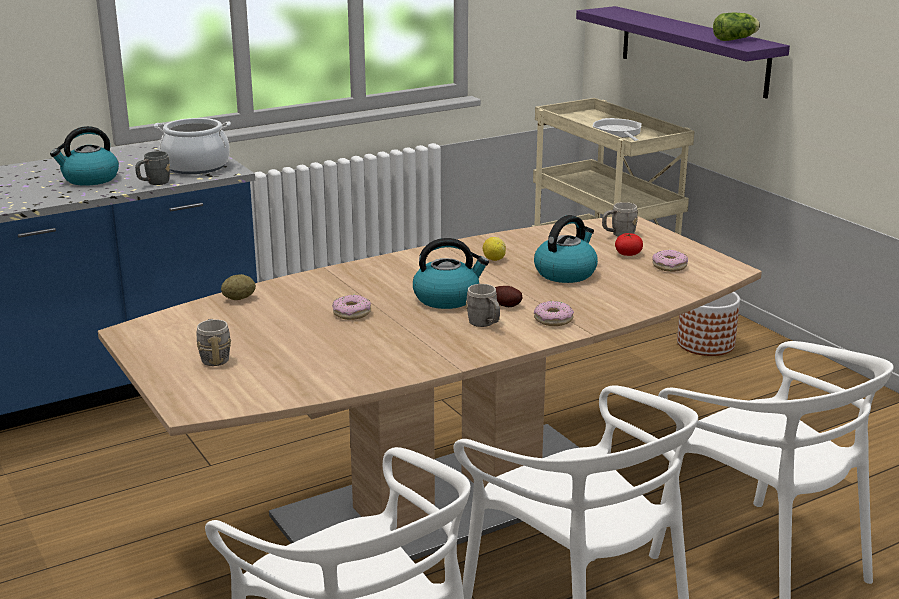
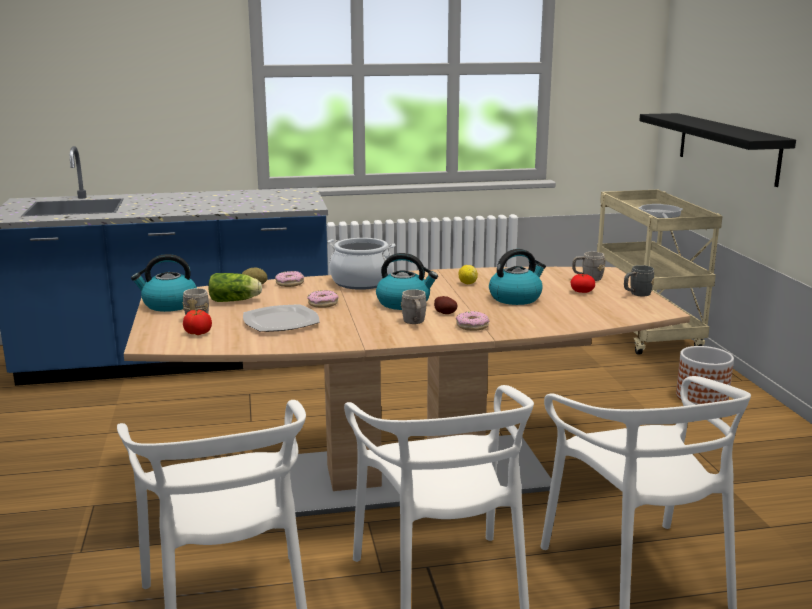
camera: 20 degrees right, 5 degrees down
(90, 179) = (214, 203): kettle -> kettle (169, 305)
(154, 183) = (252, 209): grey mug -> grey mug (637, 294)
(196, 166) = (292, 202): cooking pot -> cooking pot (361, 282)
(237, 381) = (198, 333): none -> tomato
(325, 347) = (281, 321): none -> plate
(669, 266) = (609, 303): donut -> donut (289, 283)
(693, 50) = (727, 147): purple shelf -> black shelf
(736, 39) = (751, 134): lettuce -> lettuce (236, 300)

